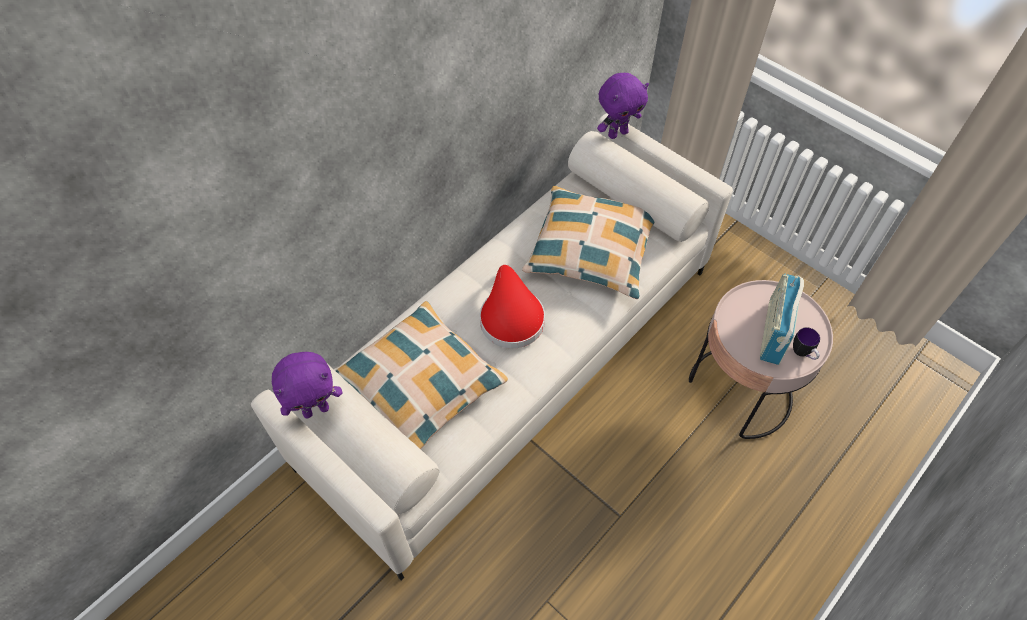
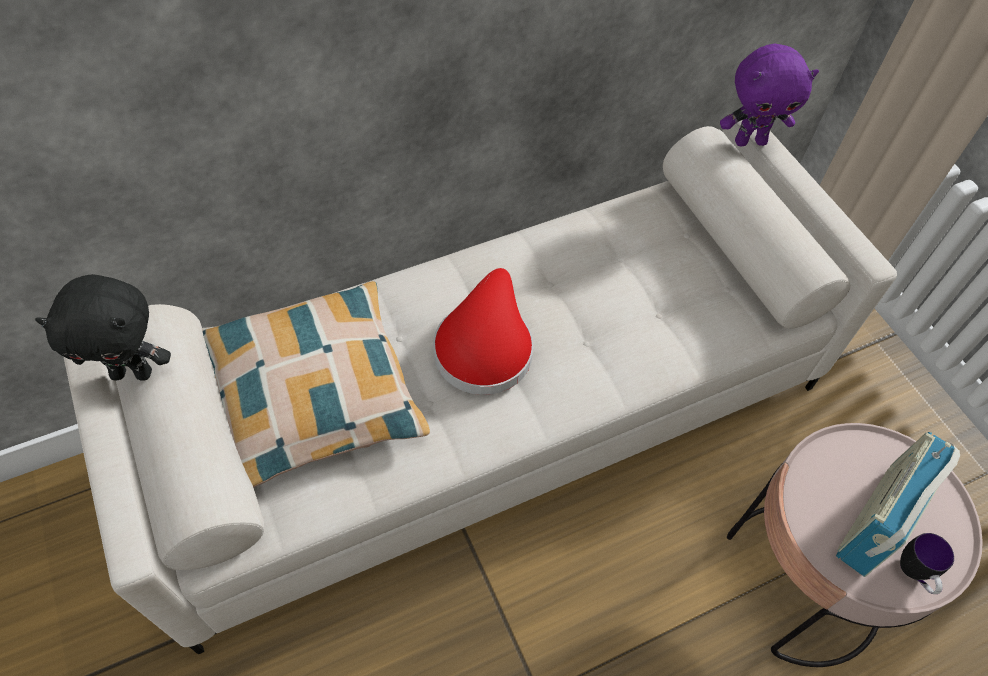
camera: 20 degrees right, 0 degrees up
(316, 409) = (133, 372): purple plush toy -> black plush toy
(592, 249) = (646, 294): pillow -> none

